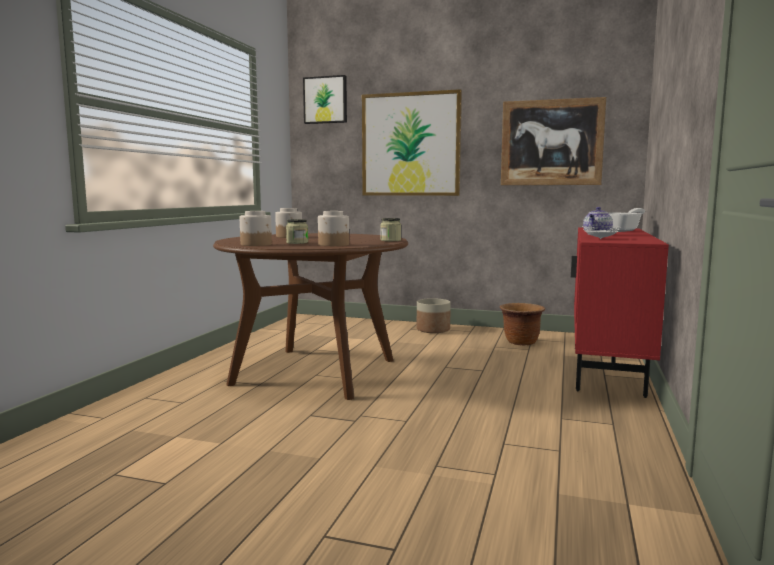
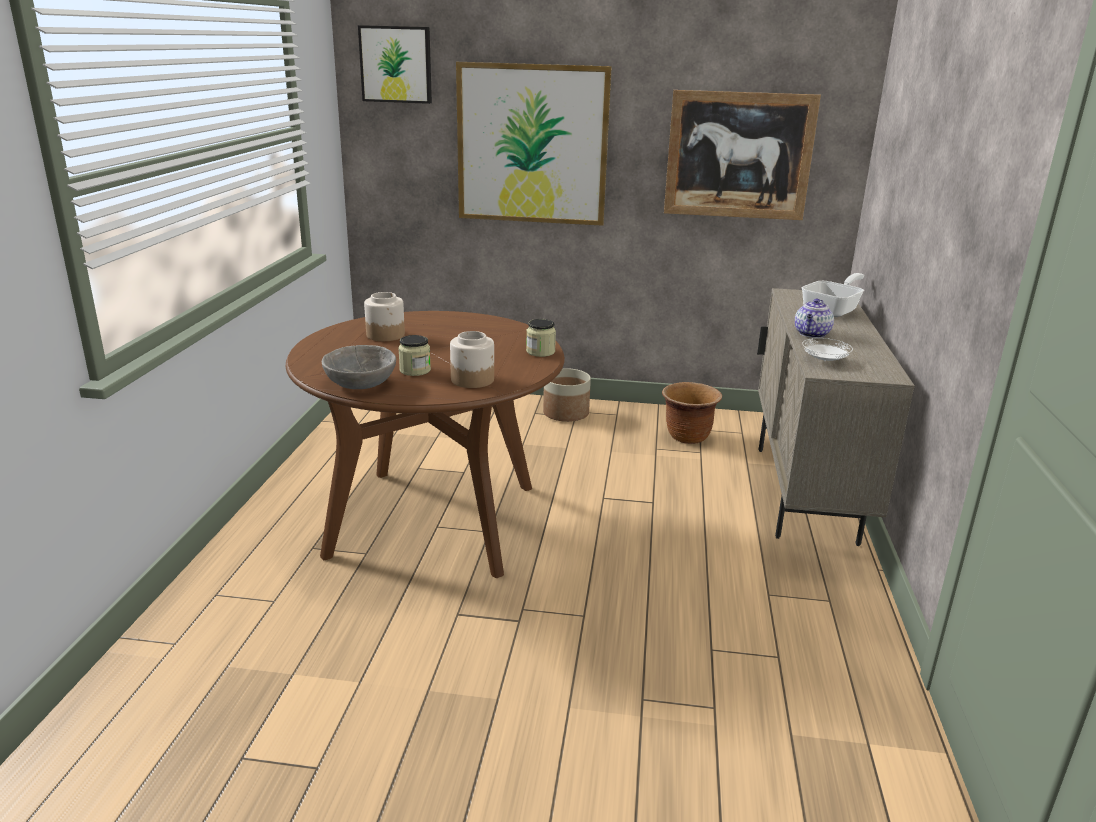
camera: 10 degrees left, 15 degrees up
(256, 244) = (361, 383): jar -> grey bowl
(606, 371) = (804, 494): red cabinet -> beige cabinet

